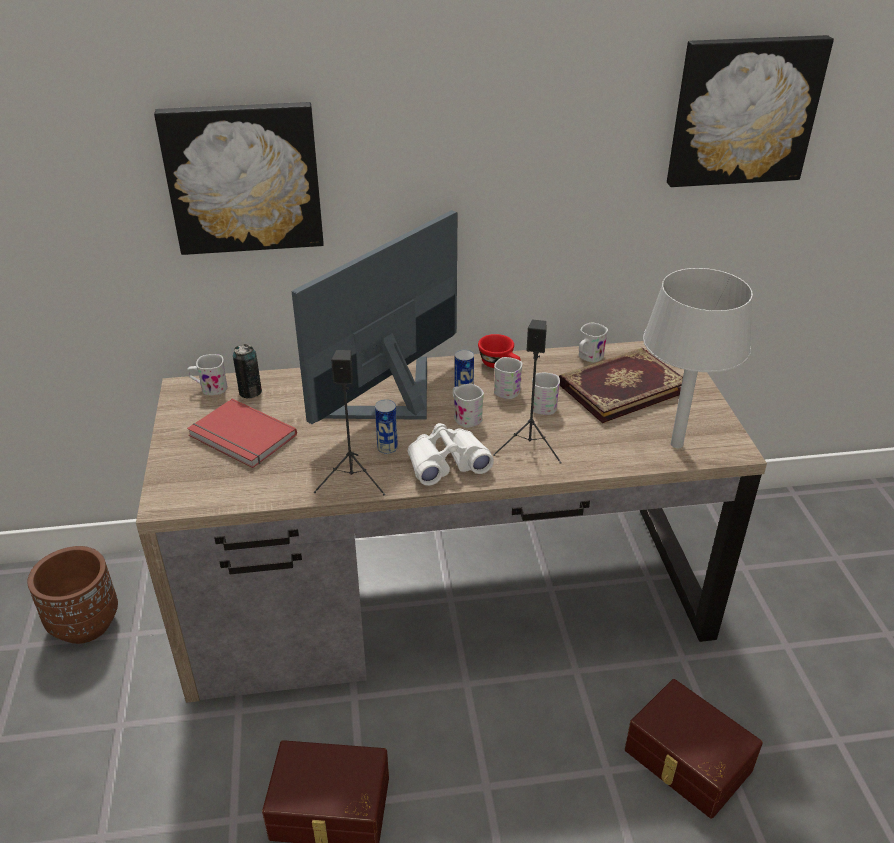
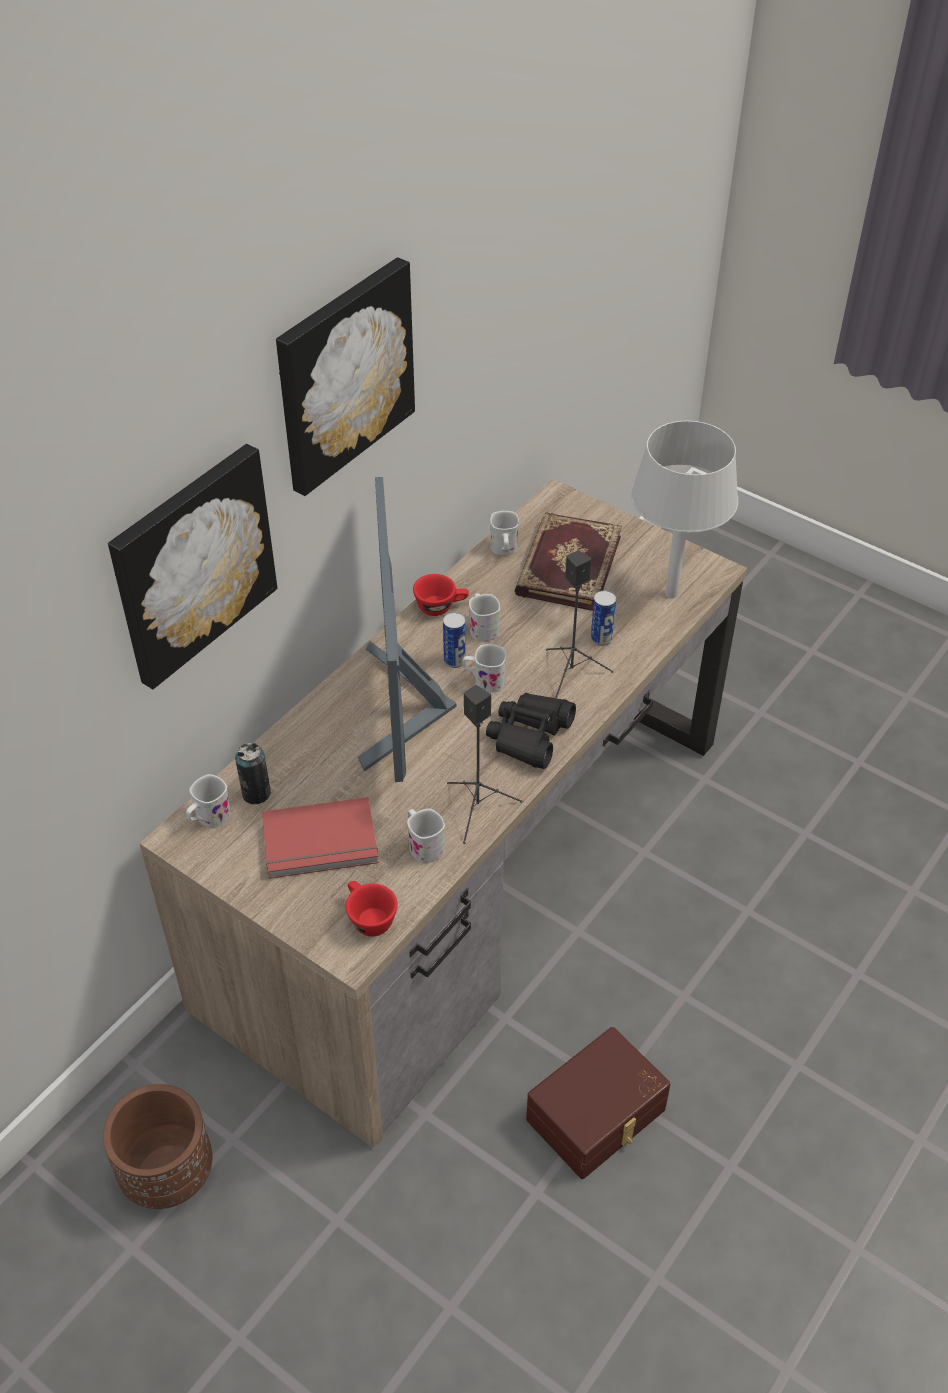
camera: 45 degrees left, 10 degrees up
(201, 491) = (368, 918): none -> red cup
(387, 448) = (463, 758): can -> can (601, 639)
(446, 463) = (529, 736): white binoculars -> black binoculars
(544, 404) = (530, 624): white mug -> white mug (423, 845)
(686, 761) = (788, 859): brown storage box -> none
(743, 111) = (568, 239): picture -> picture (342, 374)

